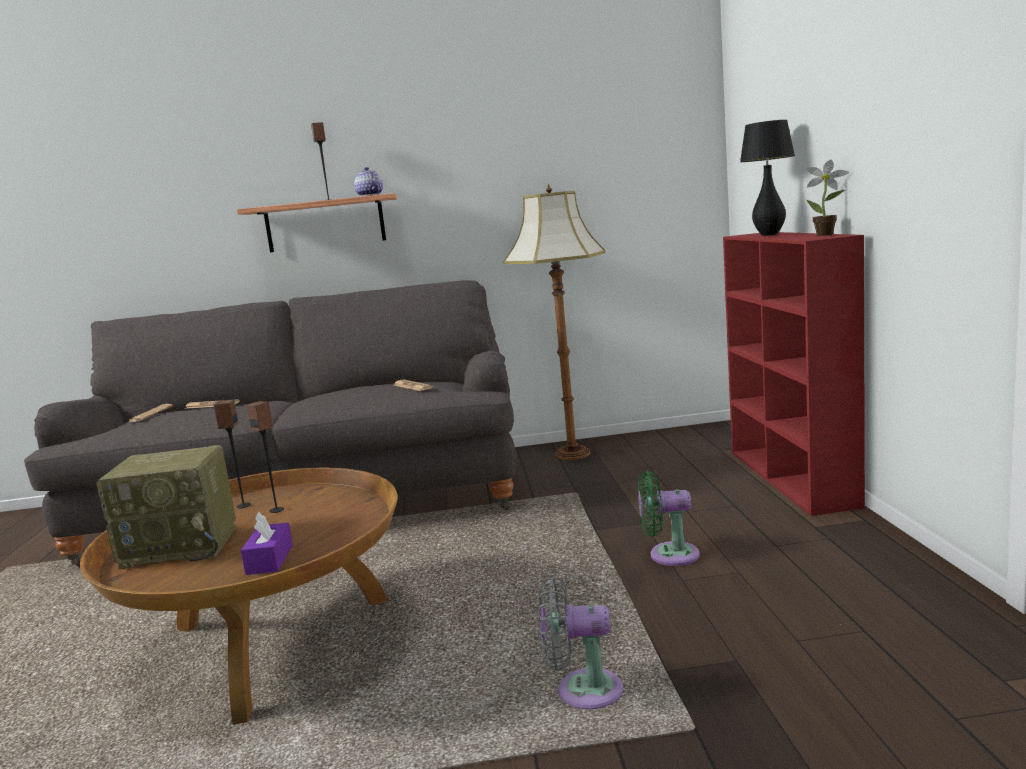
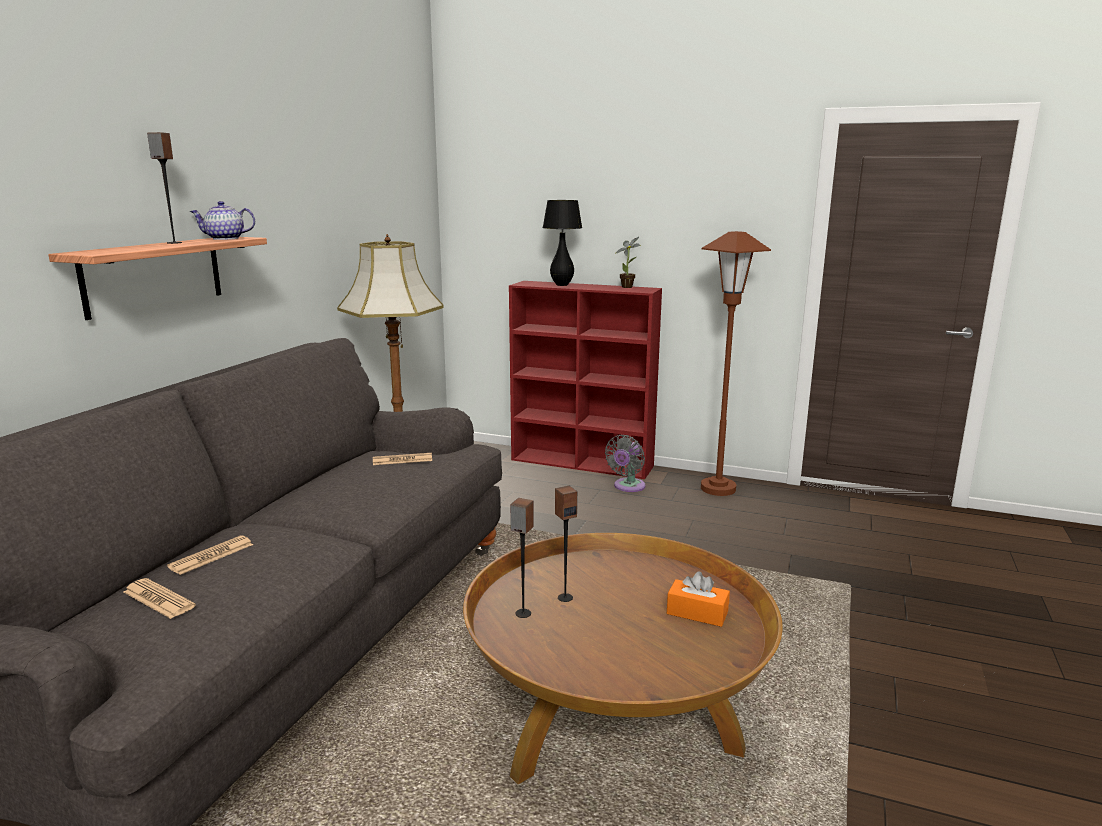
camera: 65 degrees left, 5 degrees up
(183, 546) = (608, 655): radio -> none
(270, 560) = (697, 613): purple tissue box -> orange tissue box
(582, 691) = (792, 604): grey fan -> grey fan (627, 487)
(668, 555) = (647, 529): green fan -> none
(873, 561) = (718, 488): none -> brown floor lamp

